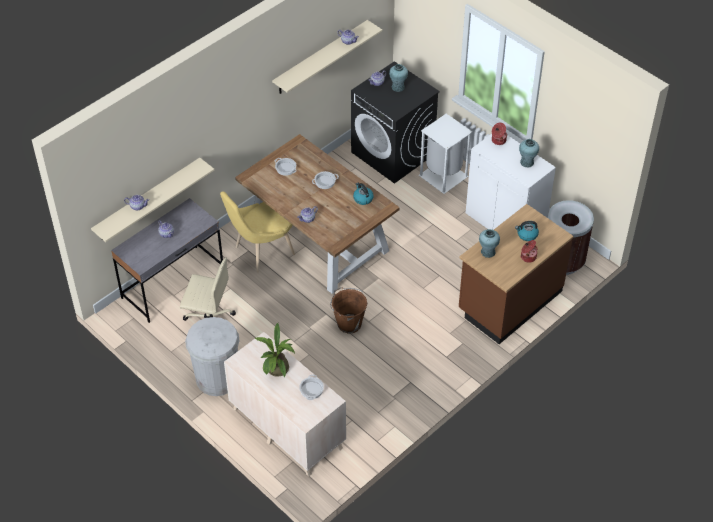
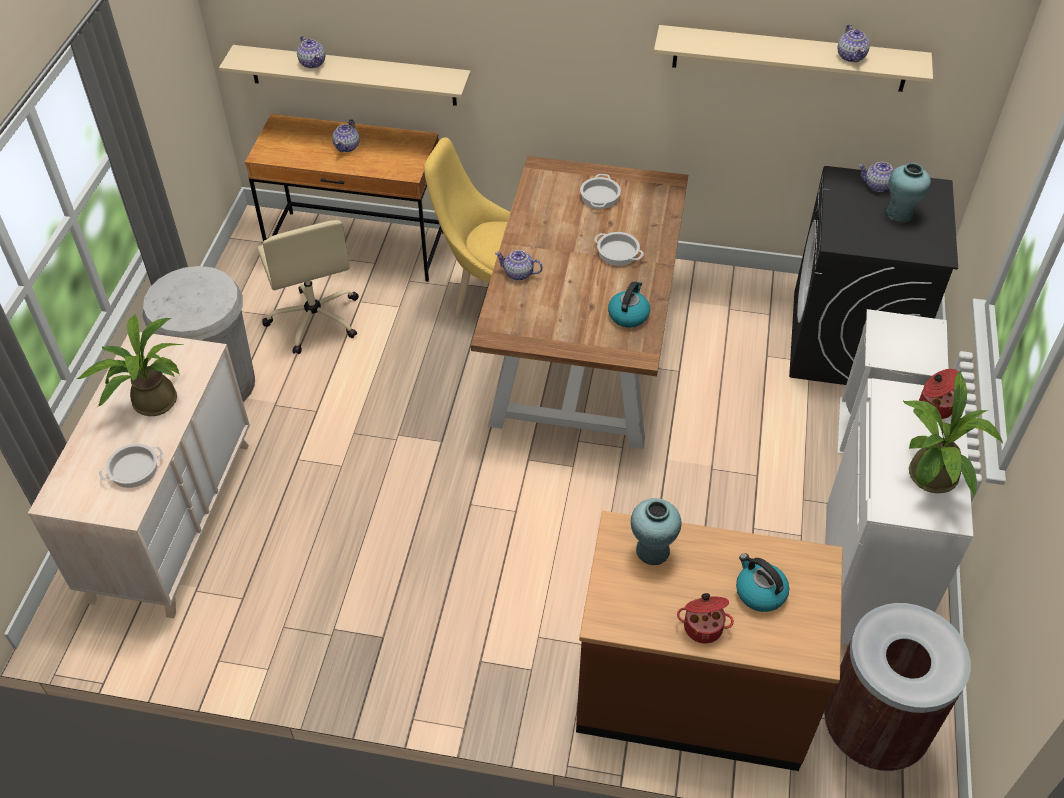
camera: 55 degrees right, 0 degrees up
(173, 284) = (357, 246): grey desk -> brown desk
(348, 323) = (445, 480): brown bucket -> none
(527, 162) = (930, 481): turquoise vase -> potted plant

